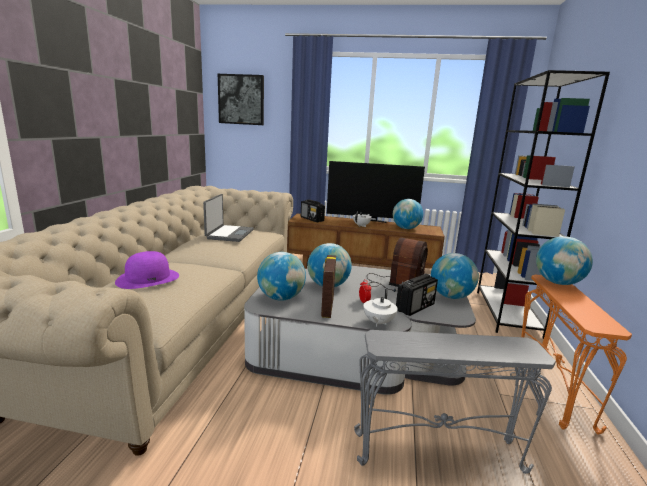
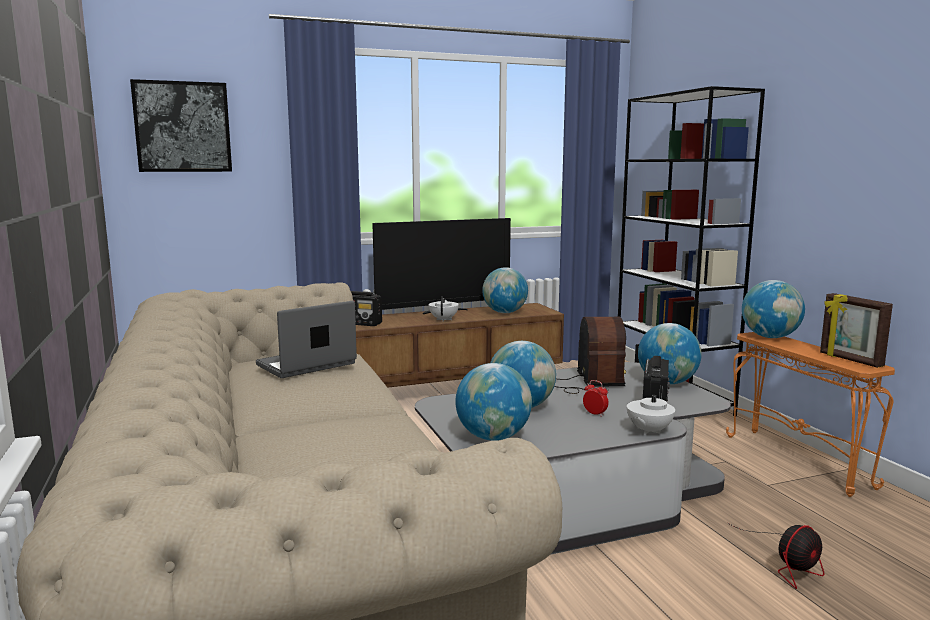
camera: 30 degrees left, 5 degrees down
(148, 278) = (332, 452): purple hat -> none
(229, 234) = (307, 365): laptop -> laptop turned 105 degrees counterclockwise
(327, 307) = (566, 431): picture frame -> picture frame (850, 360)
(378, 322) = (648, 431): white teapot -> white teapot turned 45 degrees clockwise
(438, 453) = (791, 563): grey side table -> fan

